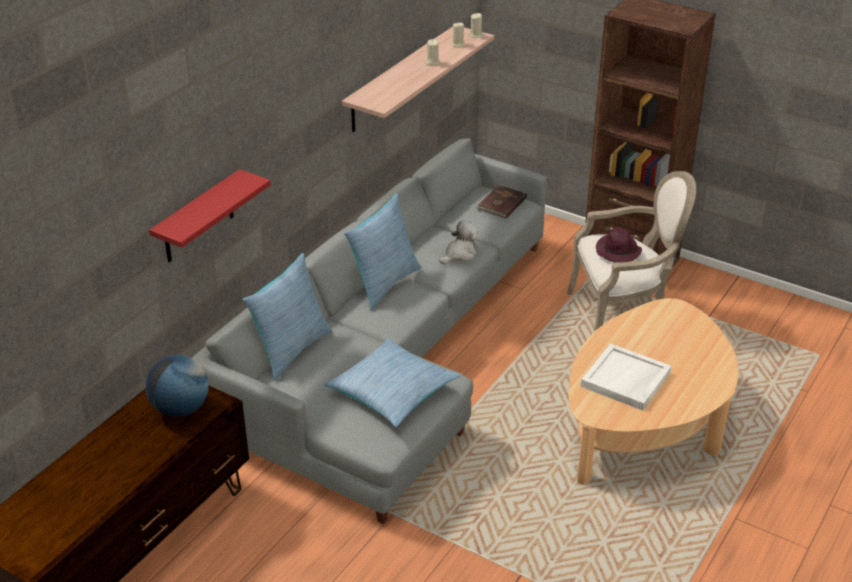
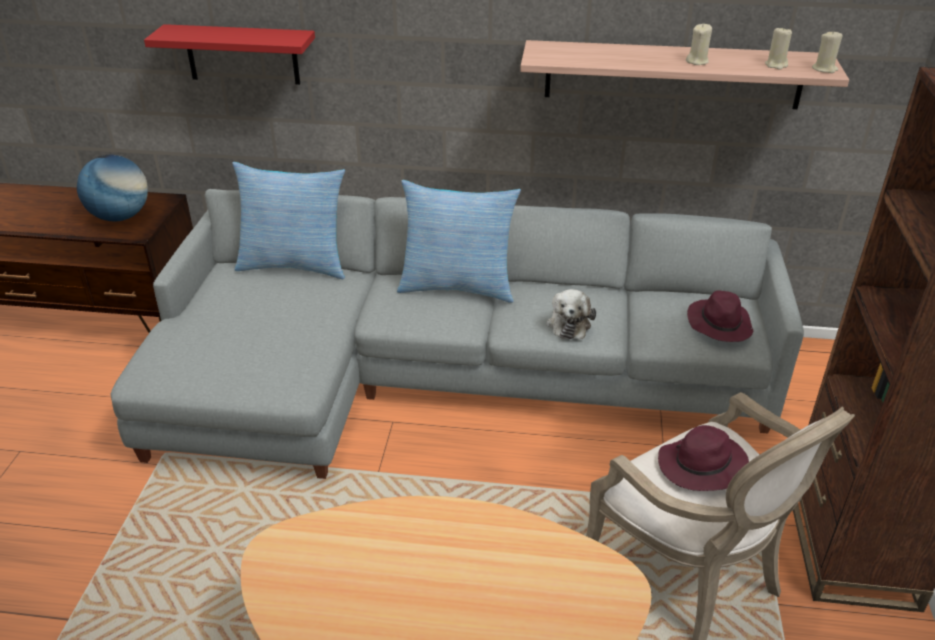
camera: 65 degrees right, 0 degrees up
(392, 391) = (247, 350): pillow -> none
(460, 254) = (569, 323): plush toy -> plush toy turned 75 degrees clockwise
(501, 204) = (719, 324): brown book -> purple hat
(626, 380) = (376, 571): white tray -> none

